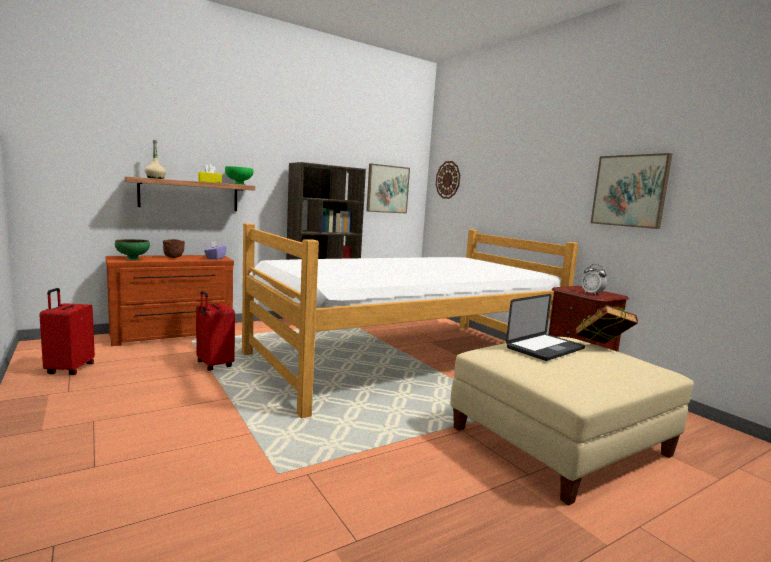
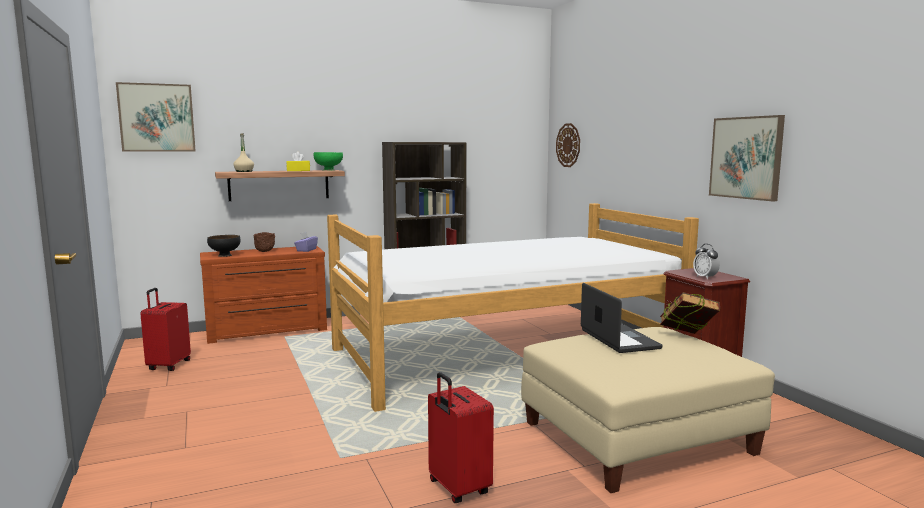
camera: 10 degrees right, 0 degrees up
(133, 259) = (225, 255): green bowl -> black bowl
(213, 365) = (302, 361): red suitcase -> red suitcase (457, 488)
(387, 189) = (498, 160): picture -> picture (157, 117)
(545, 348) = (619, 339): laptop -> laptop turned 75 degrees counterclockwise

